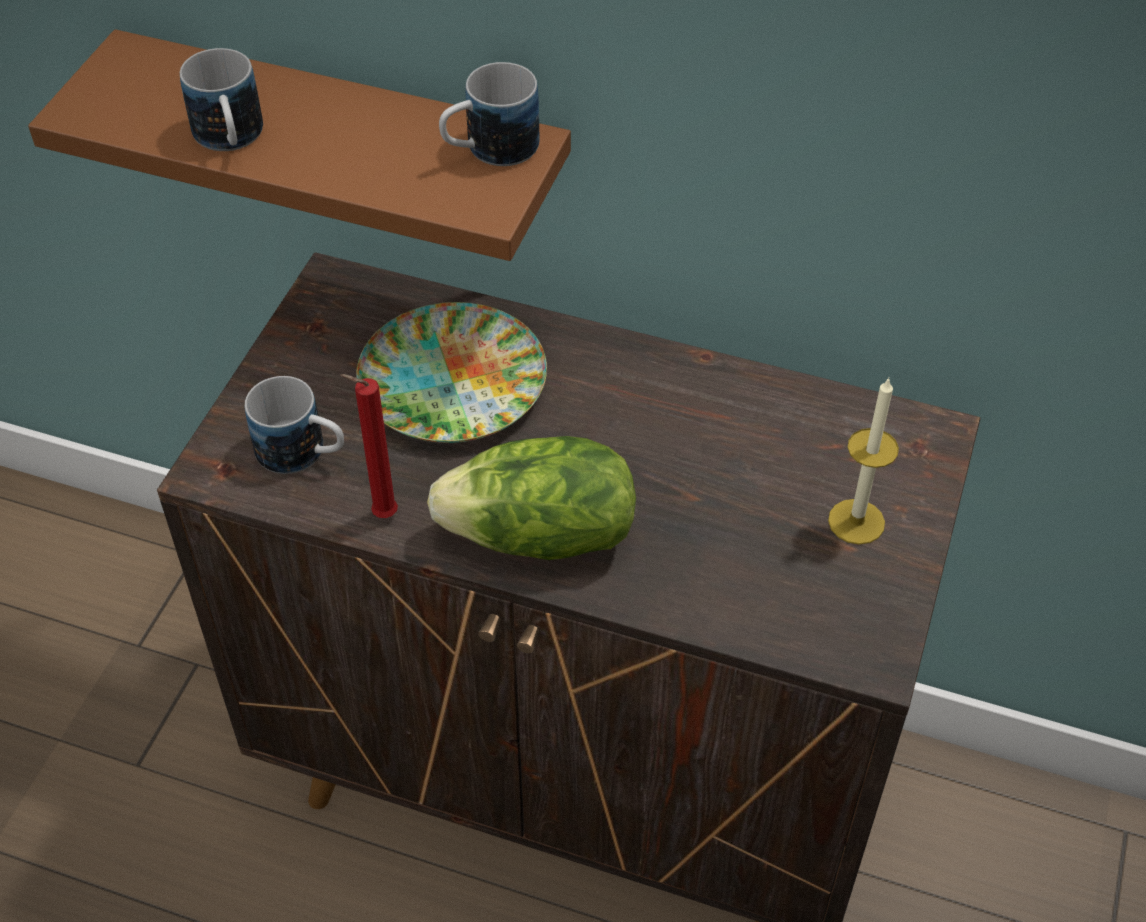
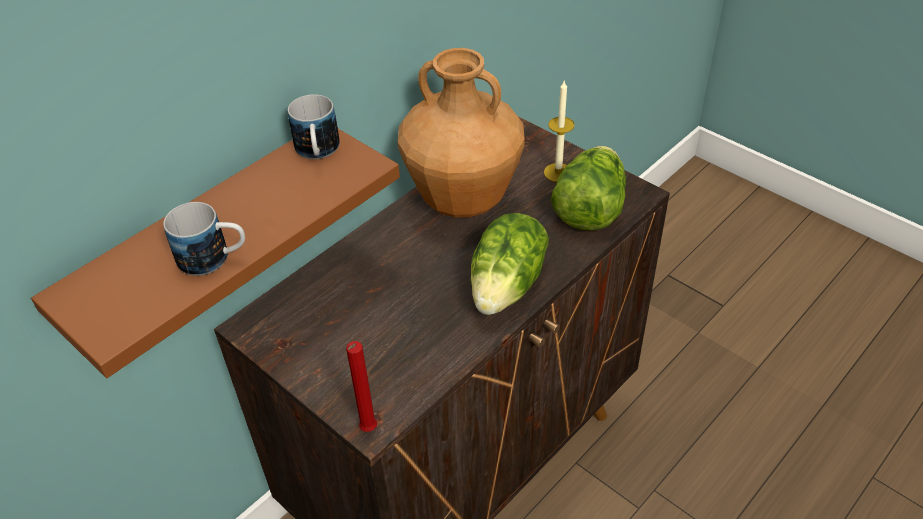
camera: 65 degrees left, 5 degrees down
(303, 454) = (386, 374): mug -> none
(380, 515) = (456, 349): red candle -> red candle (367, 431)
(452, 384) = (374, 292): plate -> none
(706, 419) = (464, 201): none -> brown vase
(783, 594) = (589, 210): none -> lettuce

